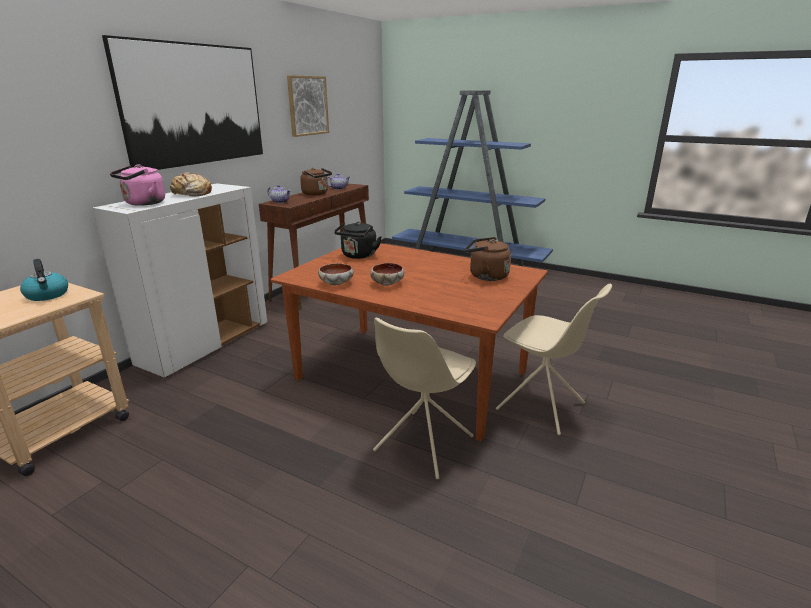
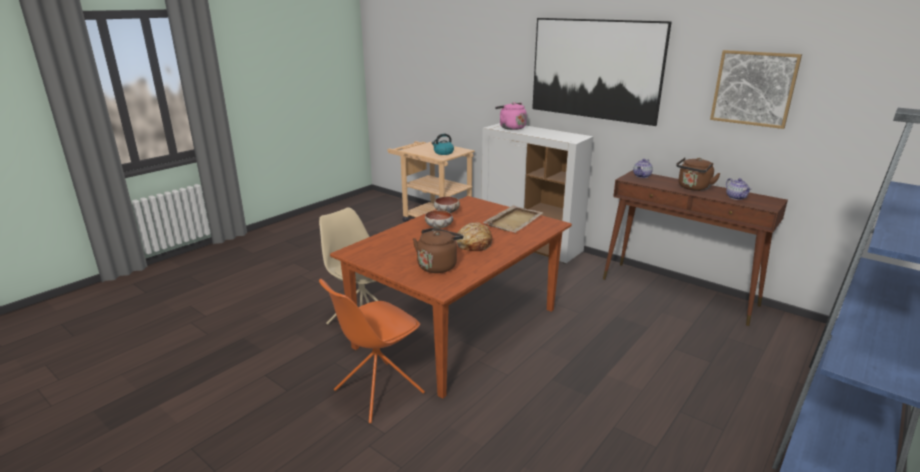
camera: 100 degrees right, 0 degrees up
(191, 194) = (543, 133): bread -> bread (474, 244)
(358, 256) = (514, 220): black kettle -> beige tray
(542, 407) = (377, 392): beige chair -> orange chair

